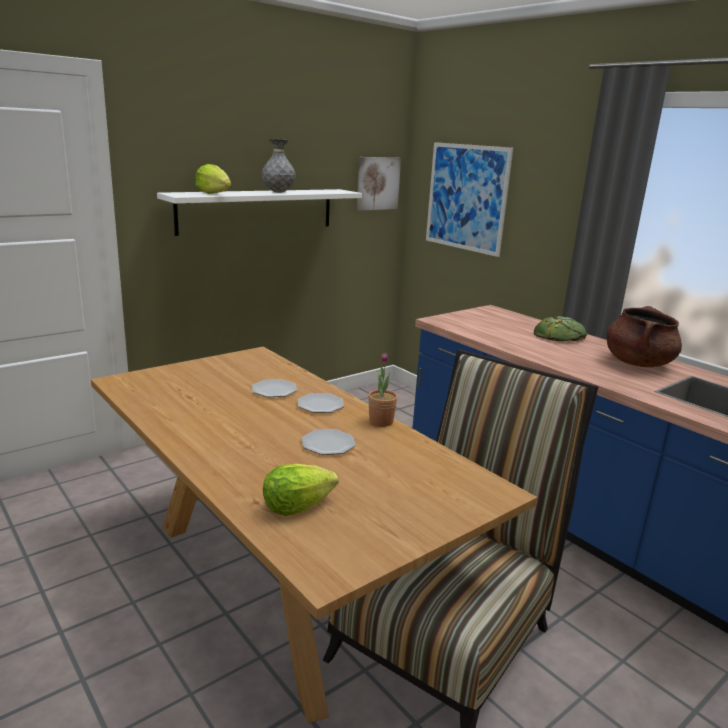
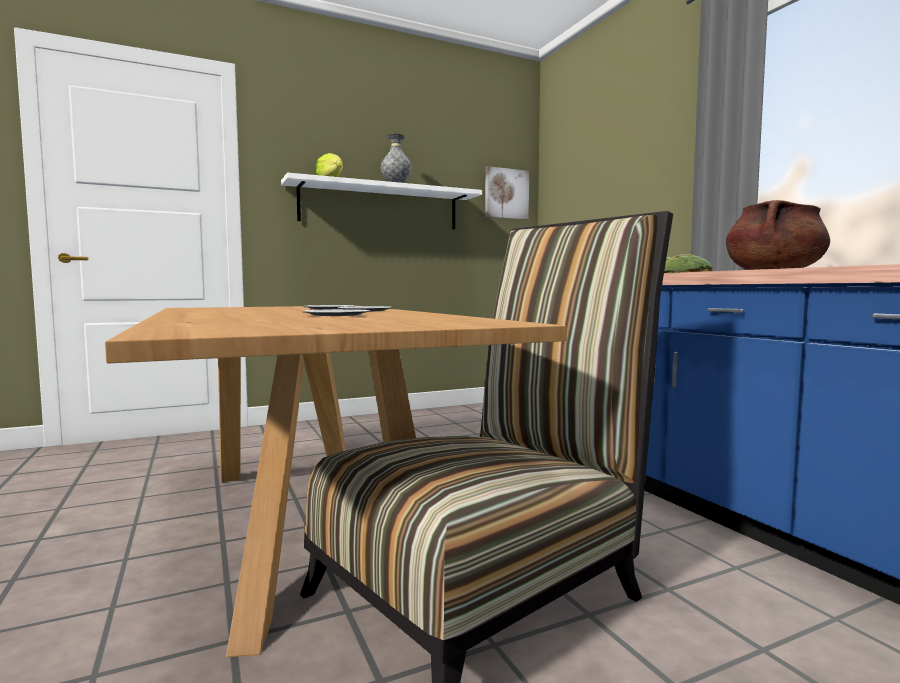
camera: 15 degrees right, 15 degrees down
(296, 507) = (229, 322): lettuce -> none
(381, 421) = (419, 313): potted plant -> none
(466, 197) = (589, 188): picture -> none

